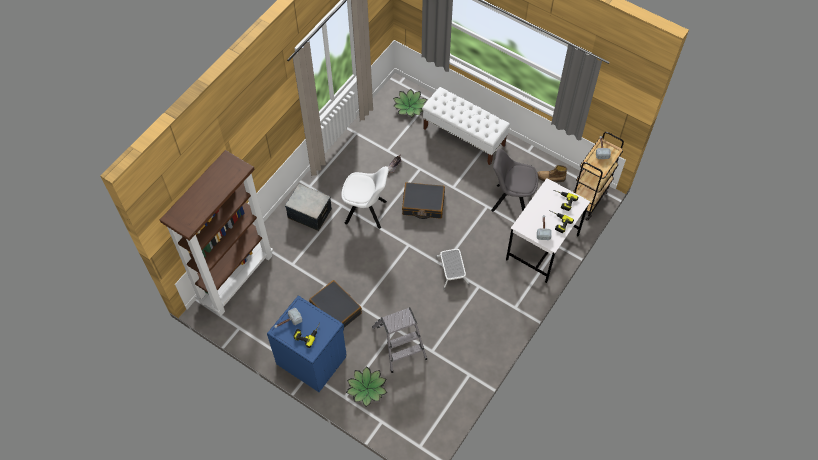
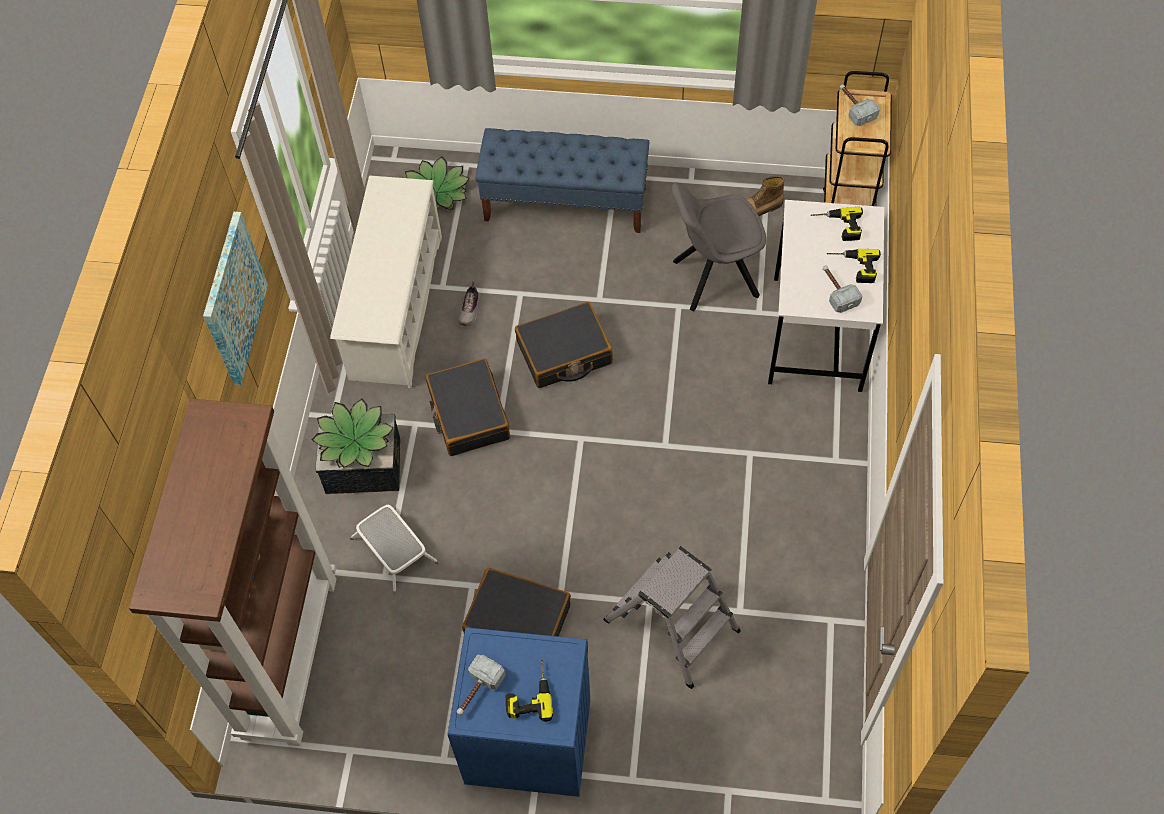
camera: 25 degrees left, 0 degrees up
(268, 117) = (233, 299): none -> picture
(362, 150) = (396, 307): none -> white shoe rack
(366, 212) = (468, 414): white chair -> black suitcase
(367, 389) = (664, 742): potted plant -> potted plant (354, 440)
(452, 270) = (687, 446): grey step ladder -> grey step ladder (395, 550)
(464, 137) = (566, 204): white bench -> blue bench

